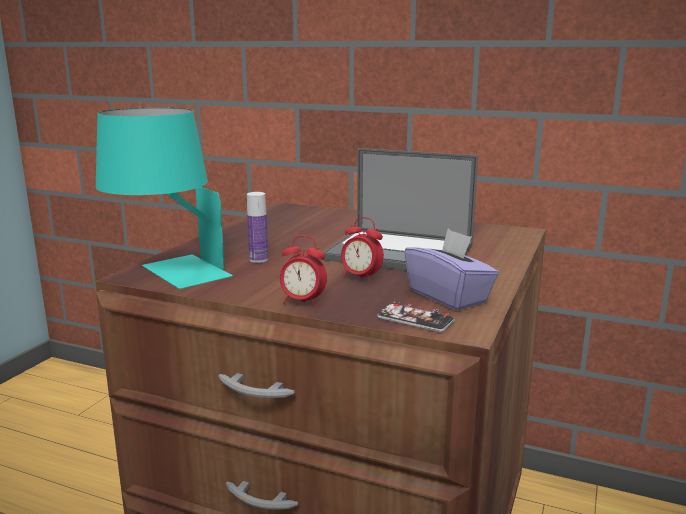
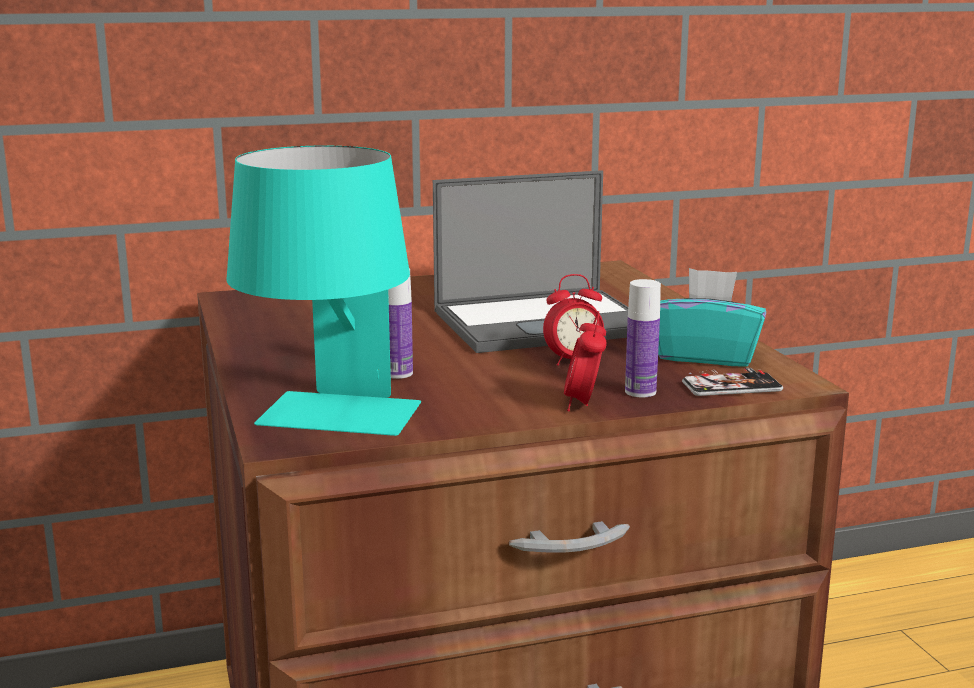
camera: 40 degrees left, 0 degrees up
(302, 302) = (583, 404): alarm clock -> alarm clock turned 120 degrees clockwise
(352, 305) = (640, 392): none -> bottle
(449, 297) = (706, 355): purple tissue box -> turquoise tissue box

